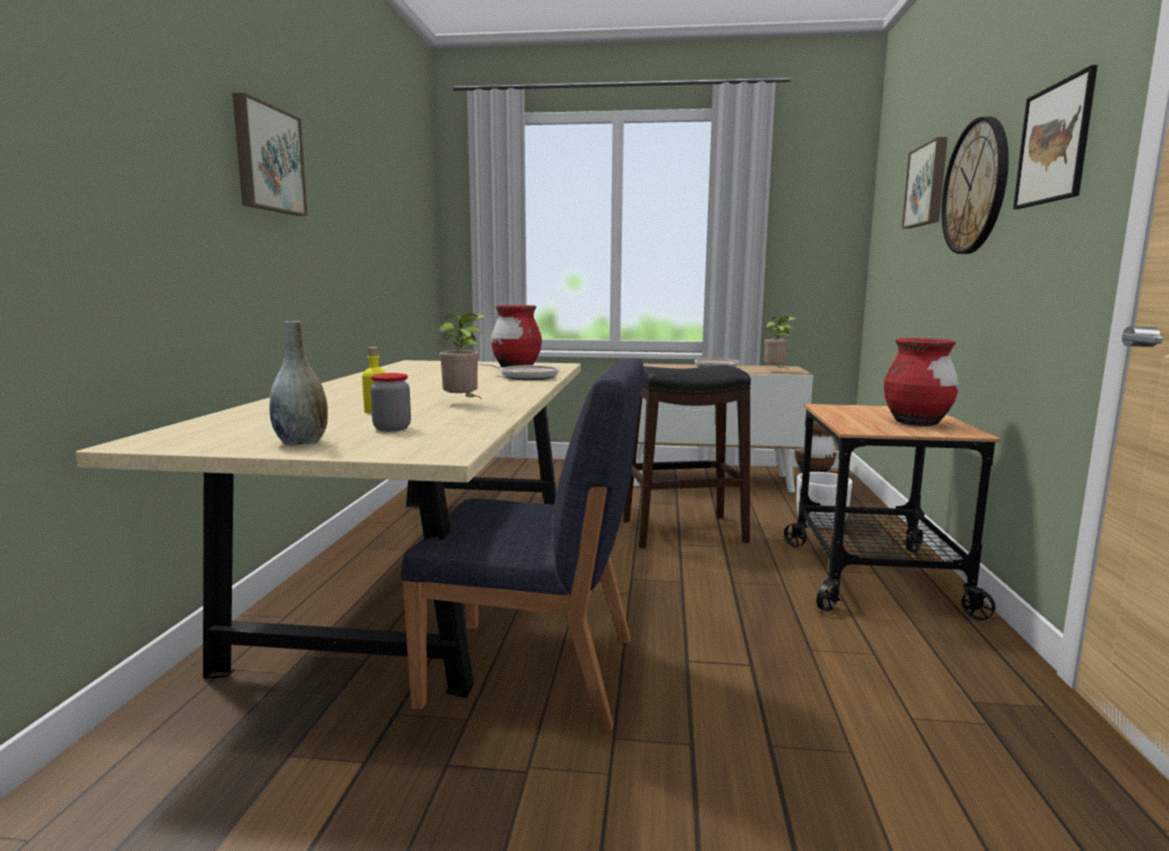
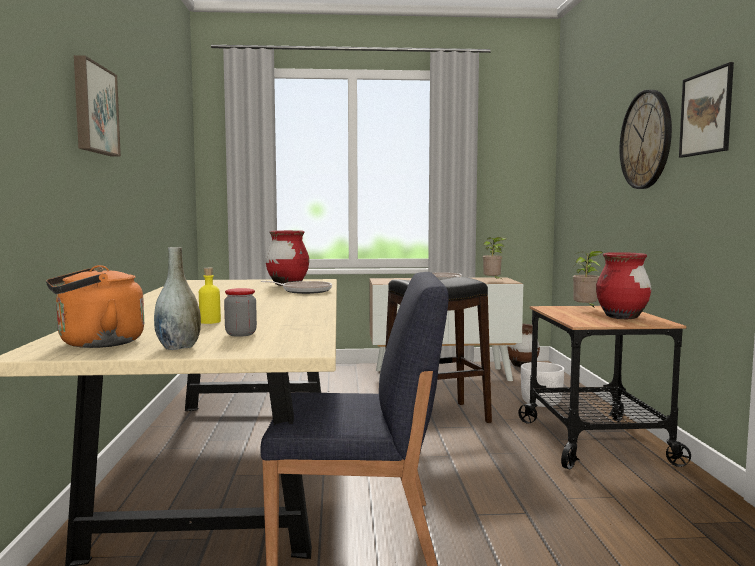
camera: 10 degrees left, 5 degrees down
(219, 434) = (96, 344): none -> orange kettle
(463, 403) = (276, 313): potted plant -> potted plant (586, 310)
(928, 185) = (605, 136): picture -> none

